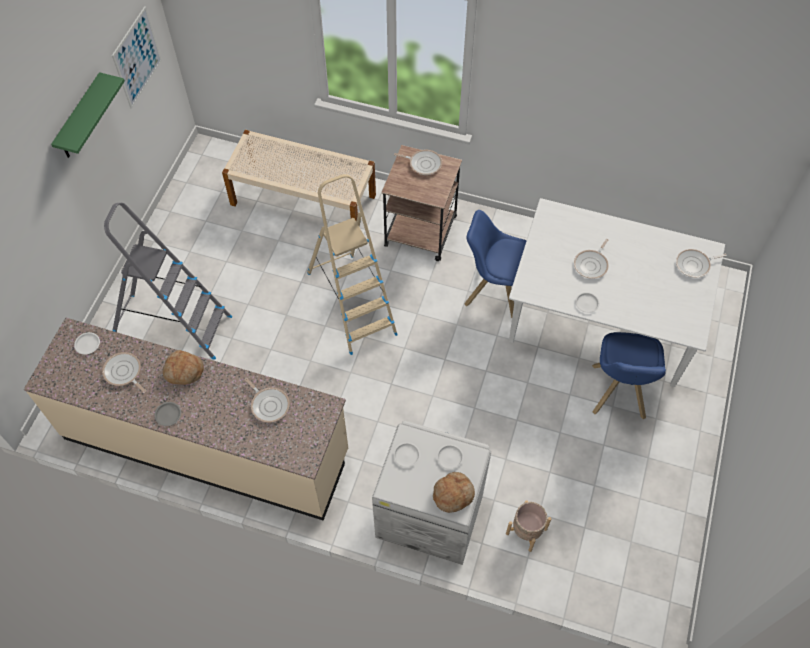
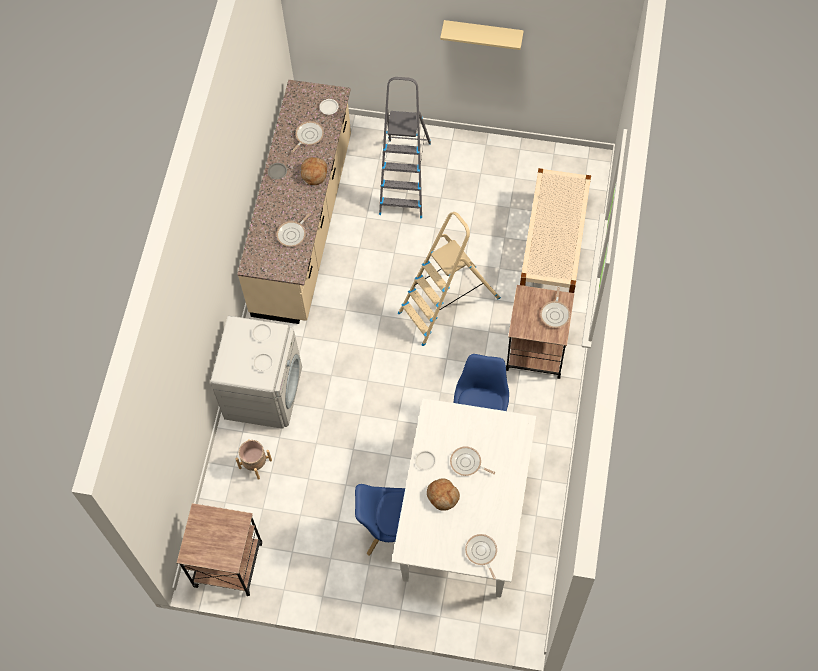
camera: 85 degrees right, 5 degrees up
(80, 118) = (483, 33): green shelf -> beige shelf
(137, 57) = (573, 57): picture -> none
(453, 494) = (234, 368): bread -> bread (443, 496)
(653, 576) = (226, 563): none -> brown cart

